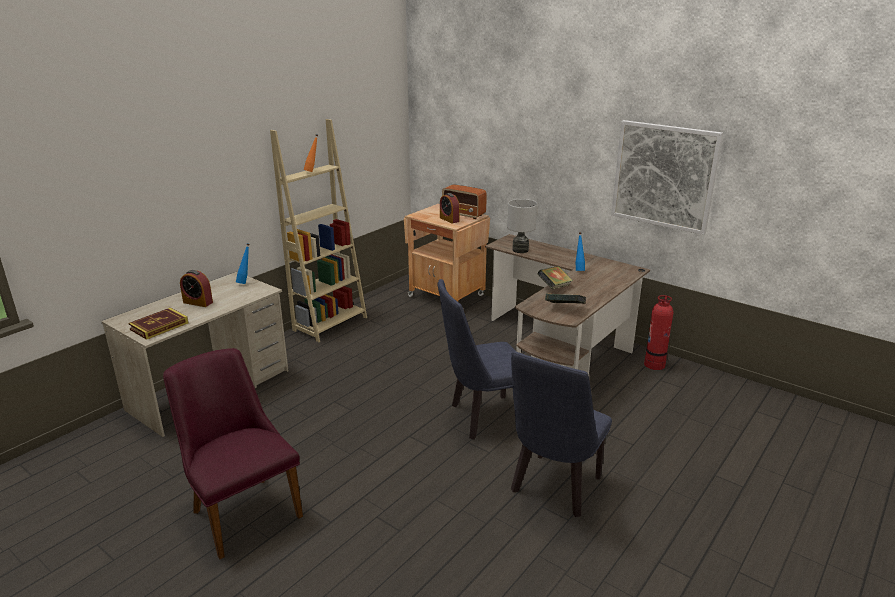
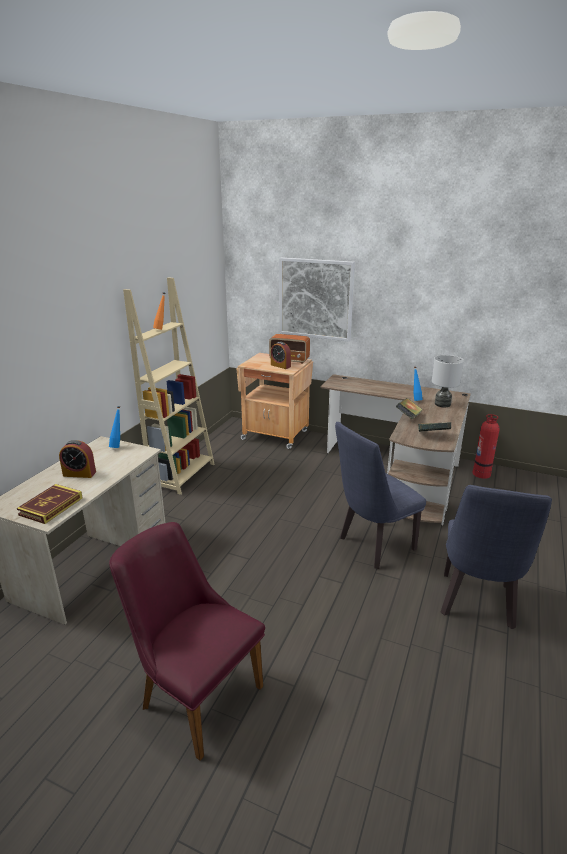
camera: 15 degrees left, 0 degrees up
(520, 250) = (354, 387): grey table lamp -> grey table lamp (442, 404)
(664, 176) = (483, 312): picture -> picture (315, 299)

